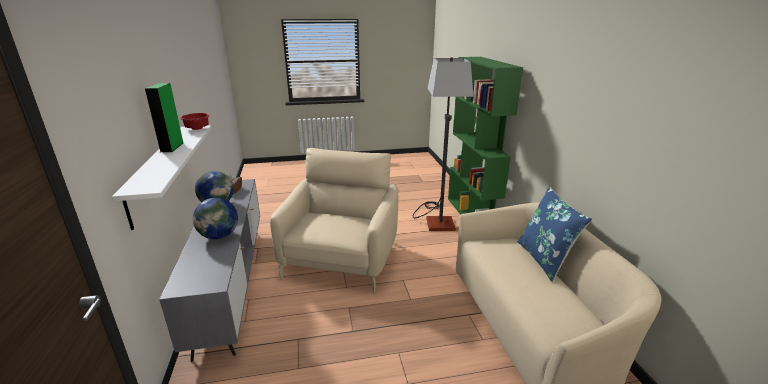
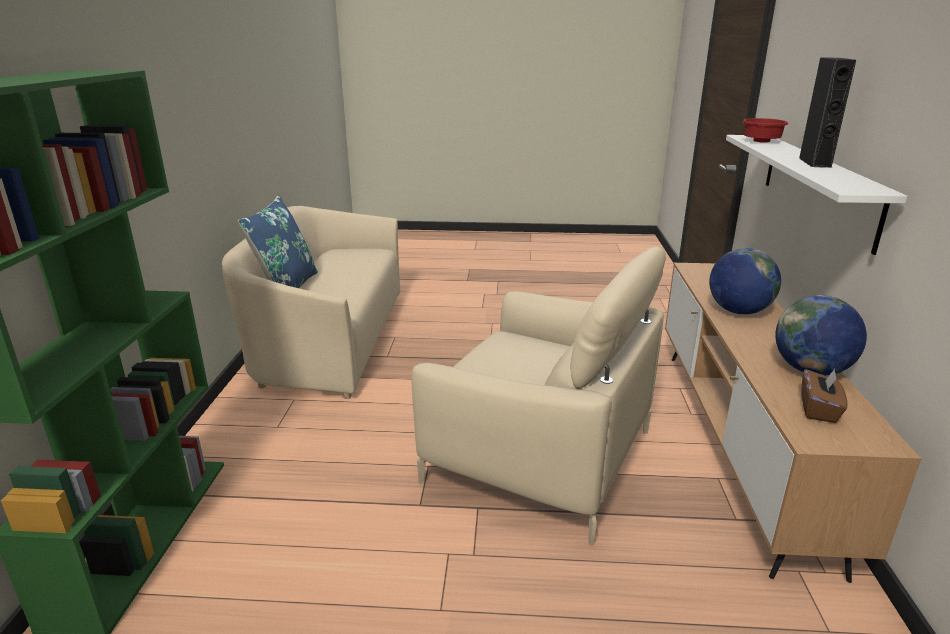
camera: 165 degrees left, 0 degrees up
(172, 147) = (814, 162): green speaker -> black speaker
(197, 129) = (848, 186): red bowl -> red bowl (761, 141)
(232, 283) = (737, 442): grey tv stand -> brown tv stand
(341, 260) = (539, 456): beige armchair -> beige armchair turned 90 degrees counterclockwise
(436, 220) = (257, 533): floor lamp -> none

